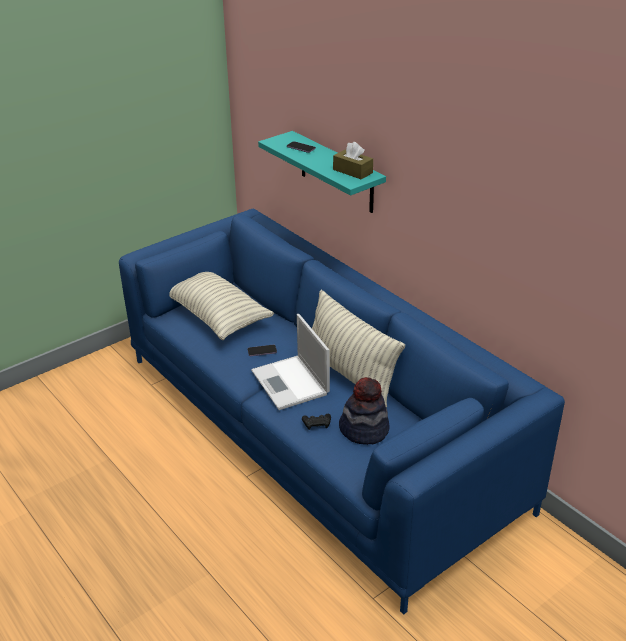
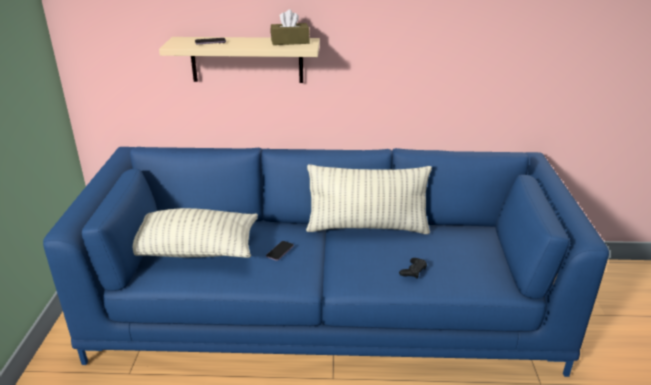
camera: 50 degrees left, 5 degrees down
(291, 383) = (344, 258): laptop -> none
(336, 172) = (247, 59): turquoise shelf -> beige shelf
(364, 430) = (446, 253): hat -> none

